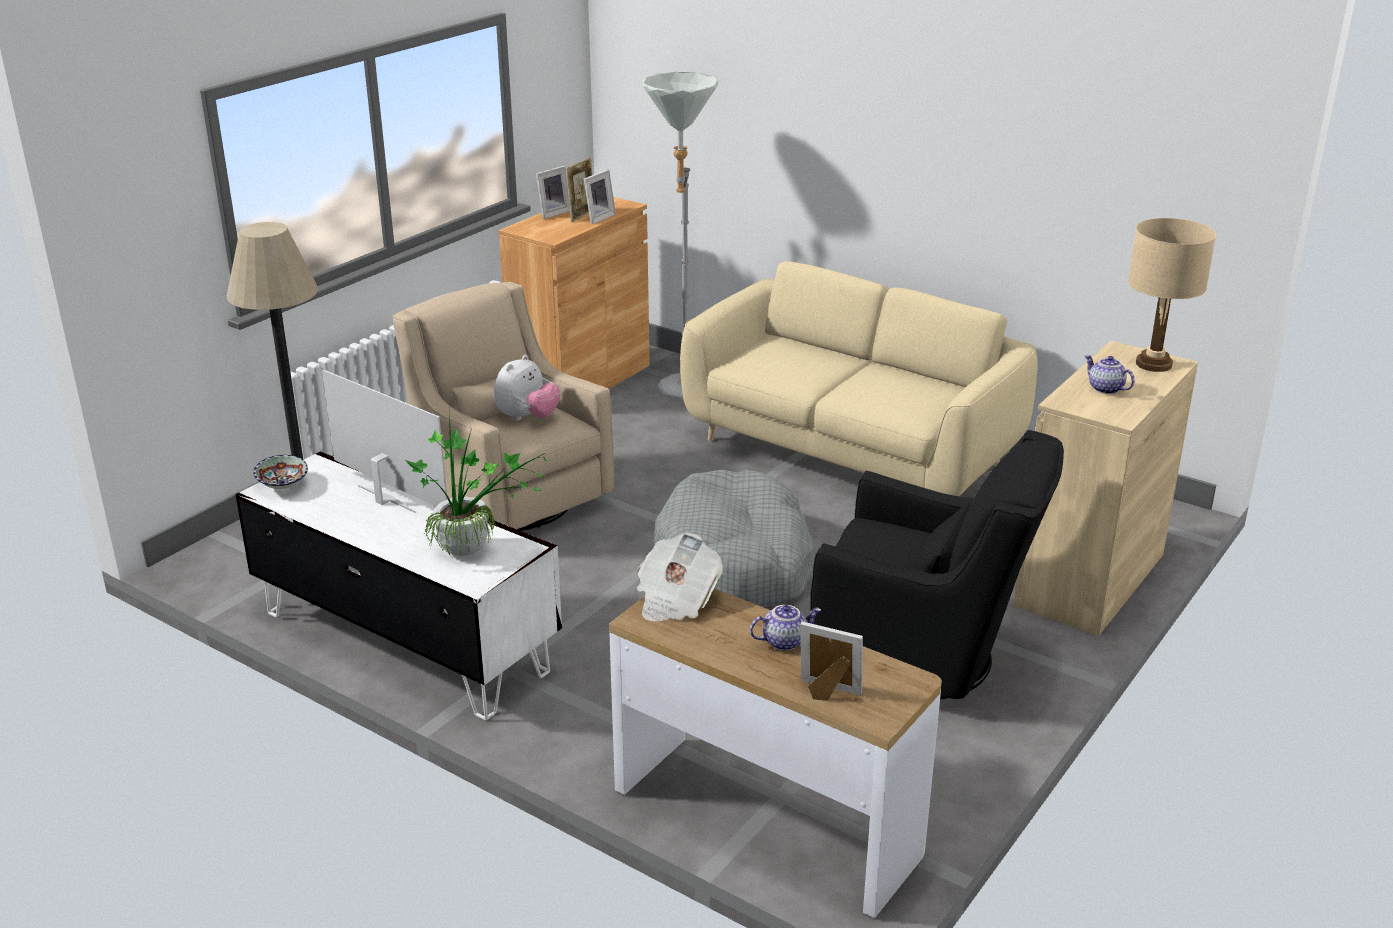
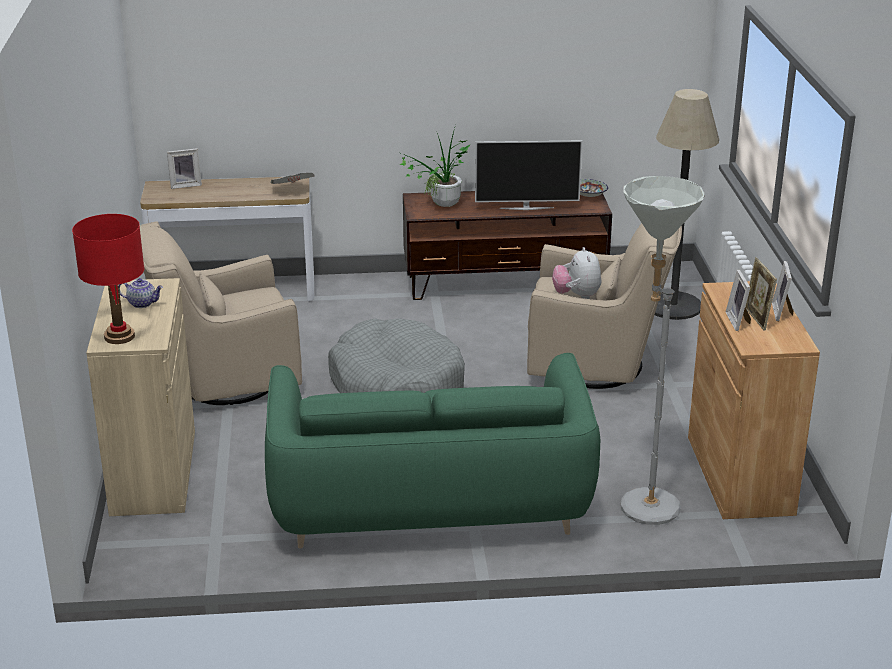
camera: 140 degrees right, 0 degrees up
(405, 640) = (504, 284): white tv stand -> brown tv stand
(784, 641) = (224, 193): teapot -> none
(852, 452) = (429, 505): beige sofa -> green sofa
(925, 658) = (224, 380): black armchair -> beige armchair
(1153, 364) = (119, 336): beige table lamp -> red table lamp

